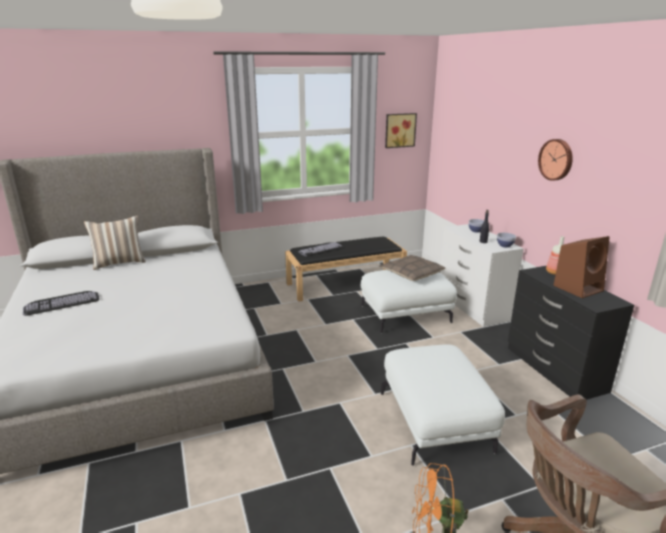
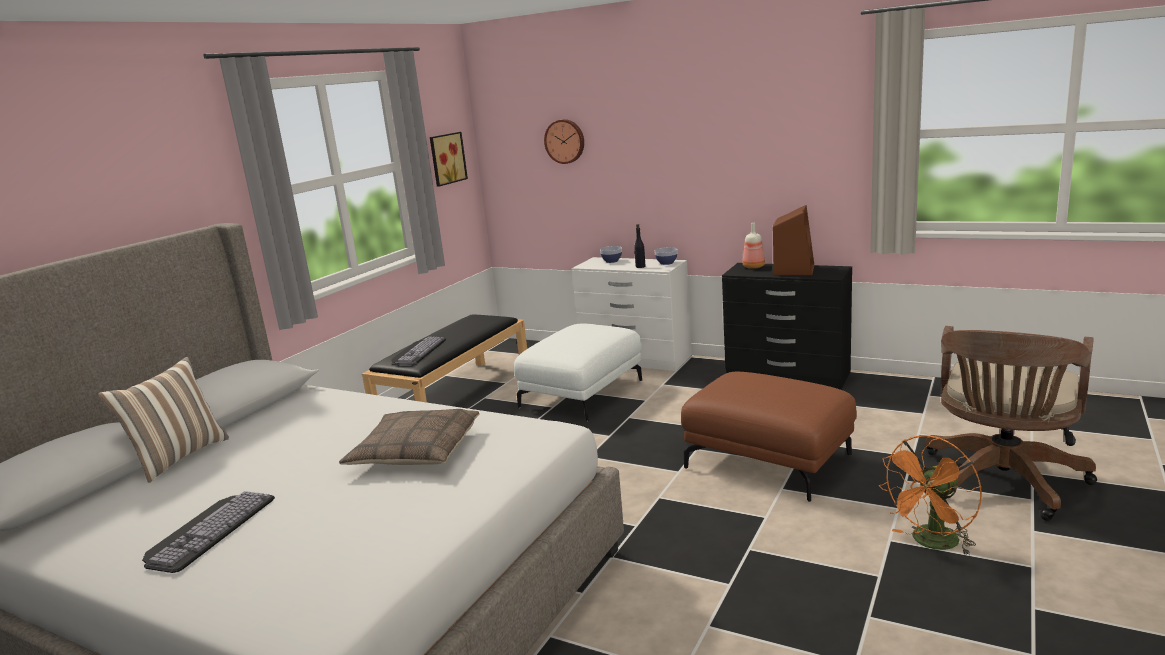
camera: 40 degrees left, 5 degrees down
(411, 273) = (578, 333): pillow -> pillow (415, 451)
(436, 421) = (769, 461): white ottoman -> brown ottoman
(556, 159) = (707, 143): wall clock -> wall clock (565, 141)

